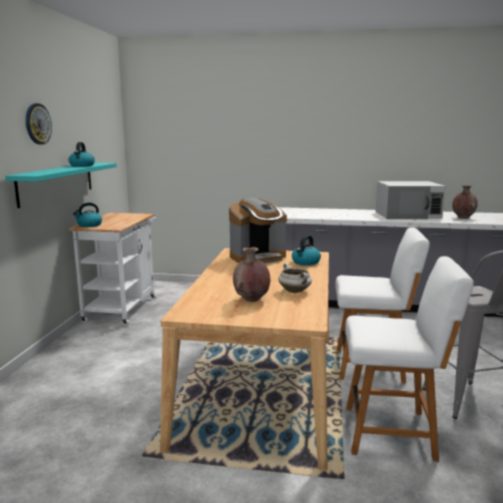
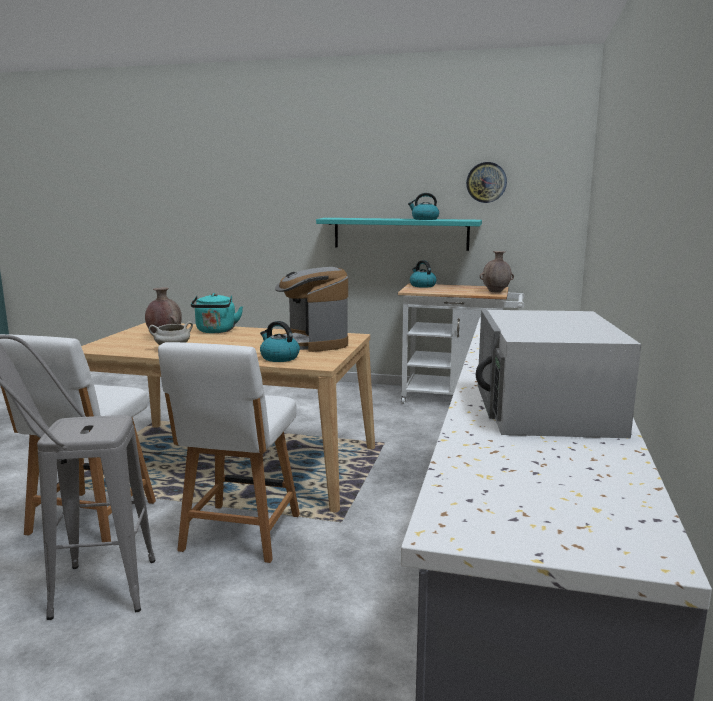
camera: 95 degrees right, 0 degrees up
(37, 124) = (378, 173): wall clock -> wall clock (486, 182)
(219, 285) = (216, 331): none -> turquoise kettle
(463, 218) = (521, 462): brown vase -> brown vase (496, 292)

